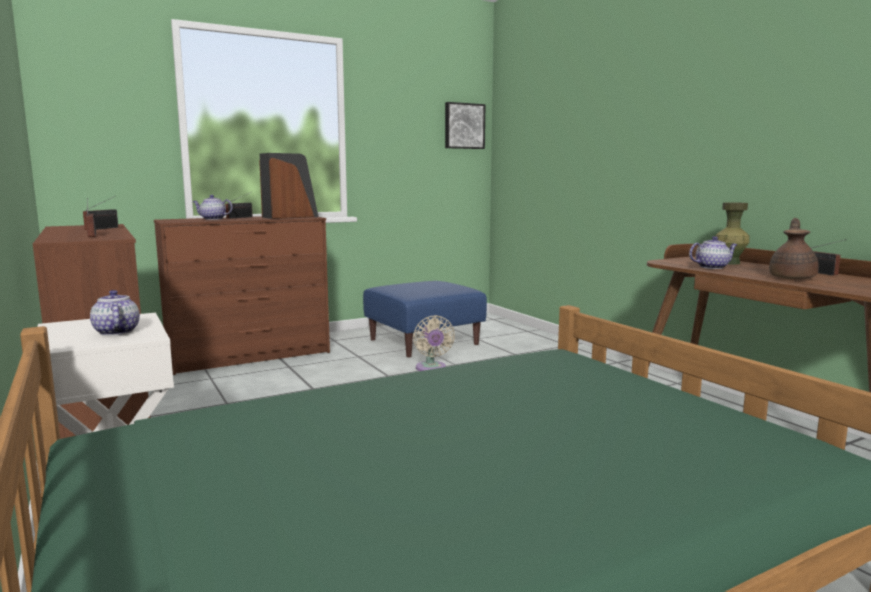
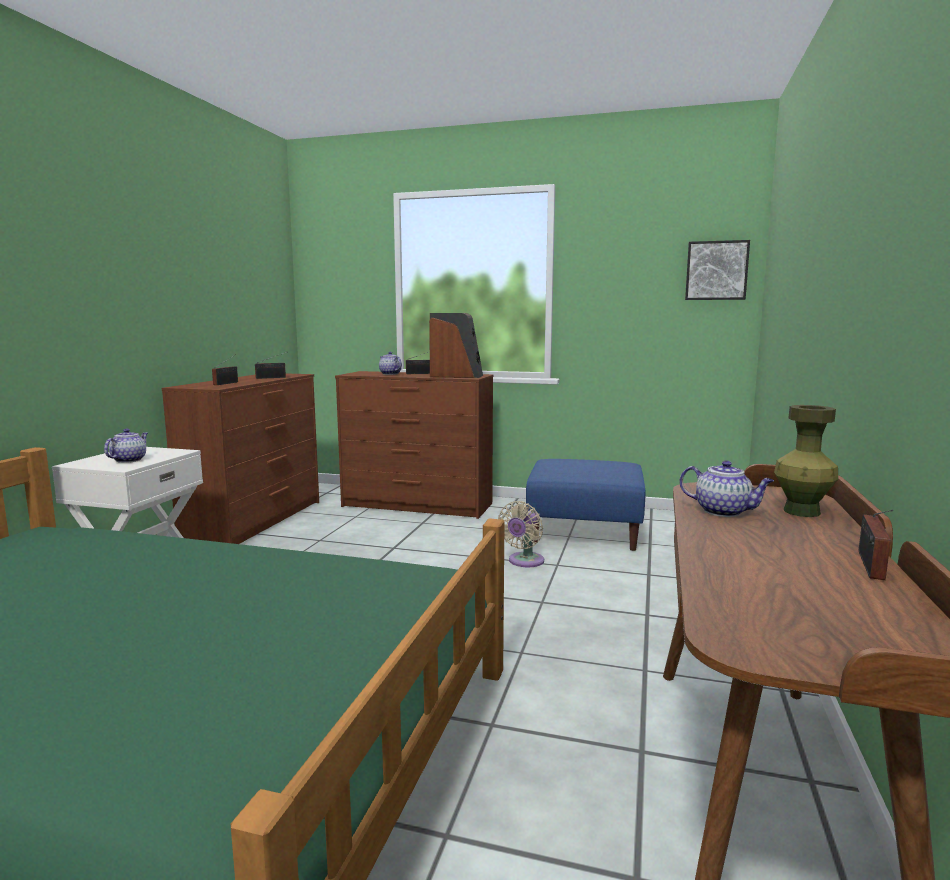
camera: 45 degrees right, 0 degrees up
(792, 278) = (754, 560): brown teapot -> none

